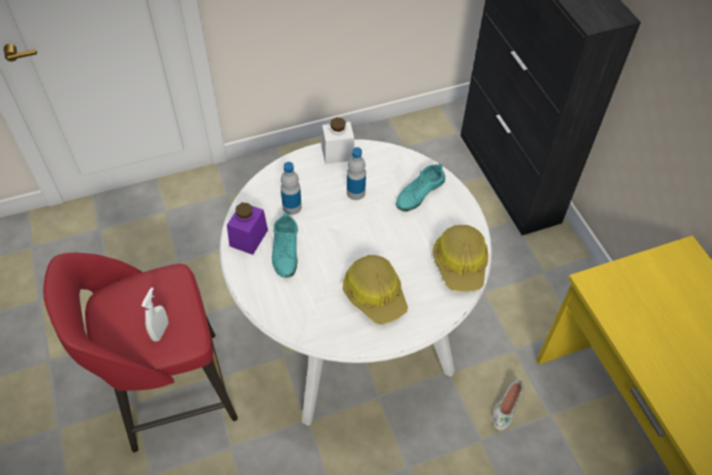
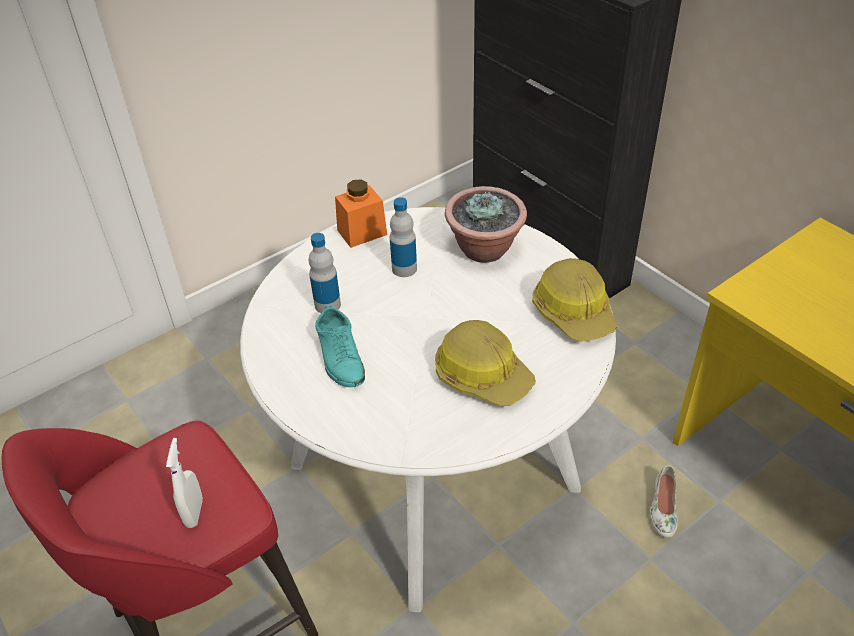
camera: 15 degrees left, 10 degrees down
(248, 238) = (283, 354): purple jar -> none
(338, 153) = (362, 232): white jar -> orange jar
(419, 193) = (485, 250): turquoise shoe -> potted plant

